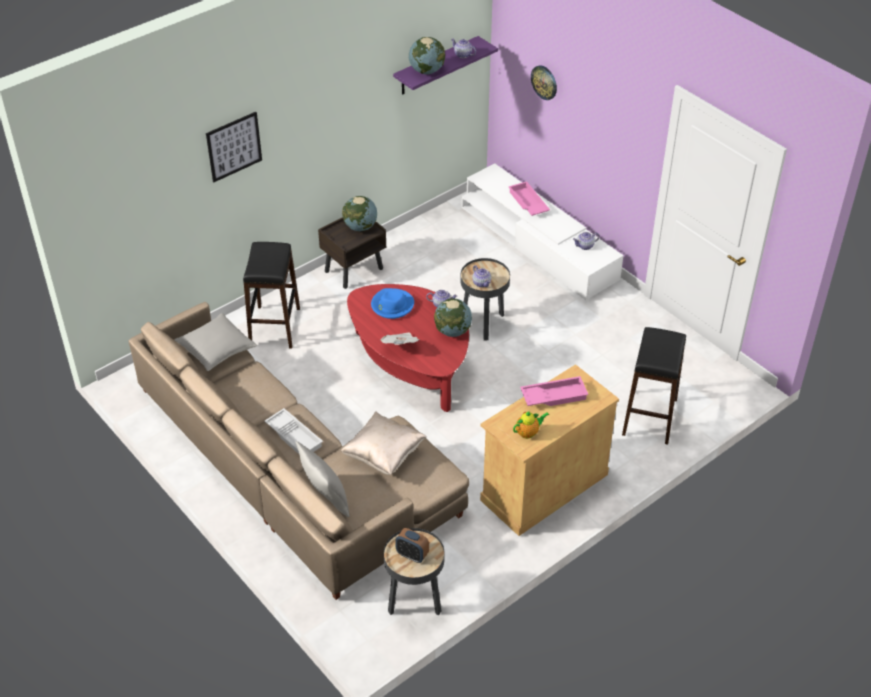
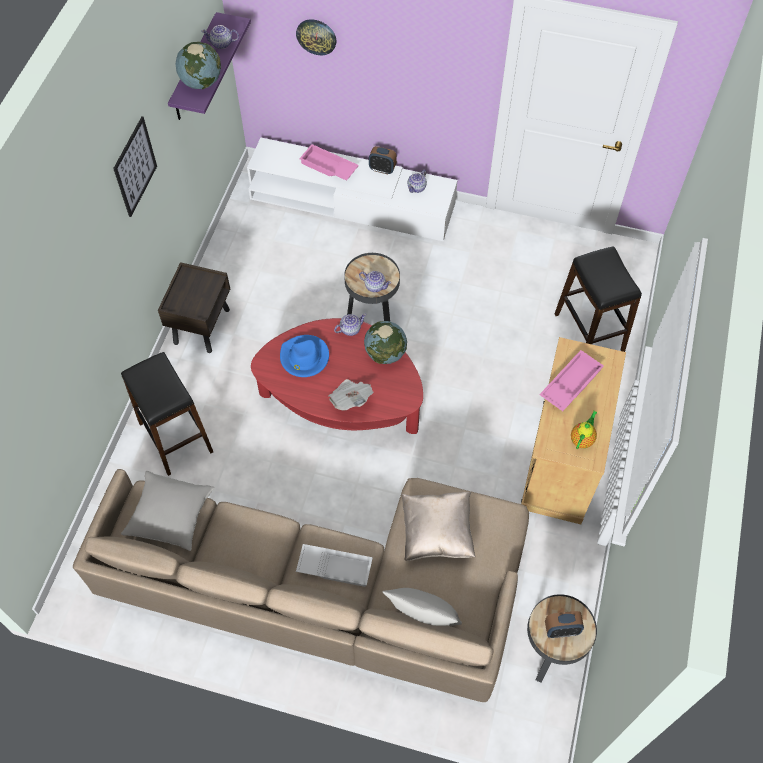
camera: 35 degrees left, 15 degrees up
(234, 146) = (70, 289): picture -> picture (135, 167)
(360, 227) = (198, 283): globe -> none
(568, 222) = (382, 169): none -> alarm clock

